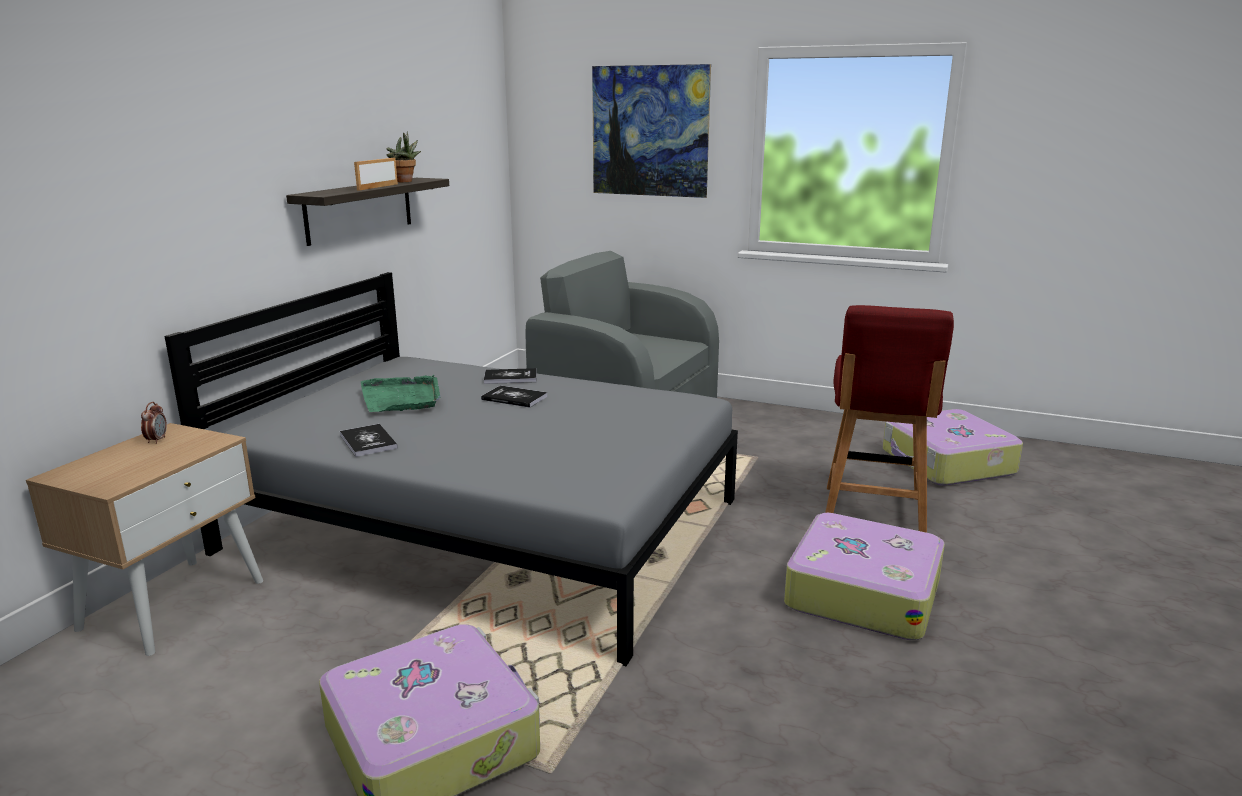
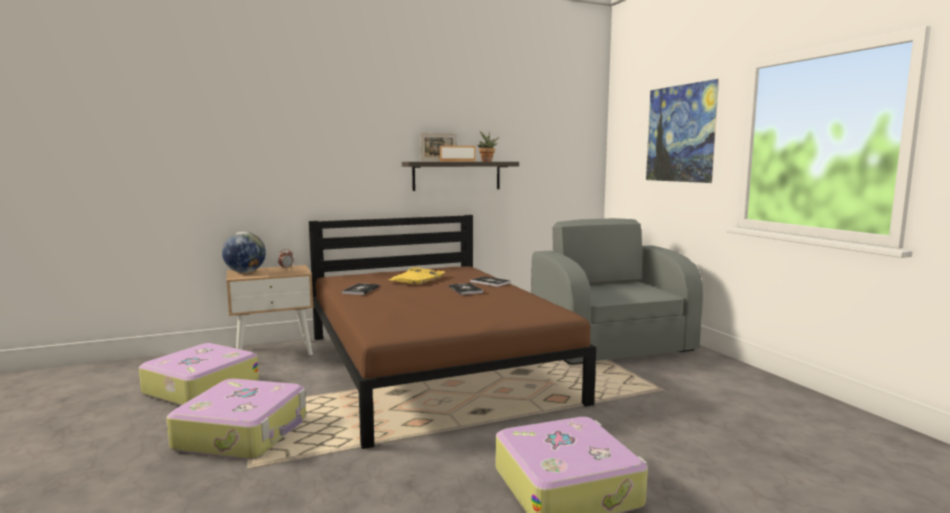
camera: 45 degrees right, 10 degrees down
(93, 472) = (245, 272): none -> globe
(340, 188) = (438, 161): none -> picture frame
(401, 397) = (416, 278): green tray -> yellow tray
(487, 524) = (433, 366): grey bed -> brown bed
(873, 514) = (684, 452): red chair -> none
(946, 463) = (843, 450): suitcase -> suitcase (200, 388)

